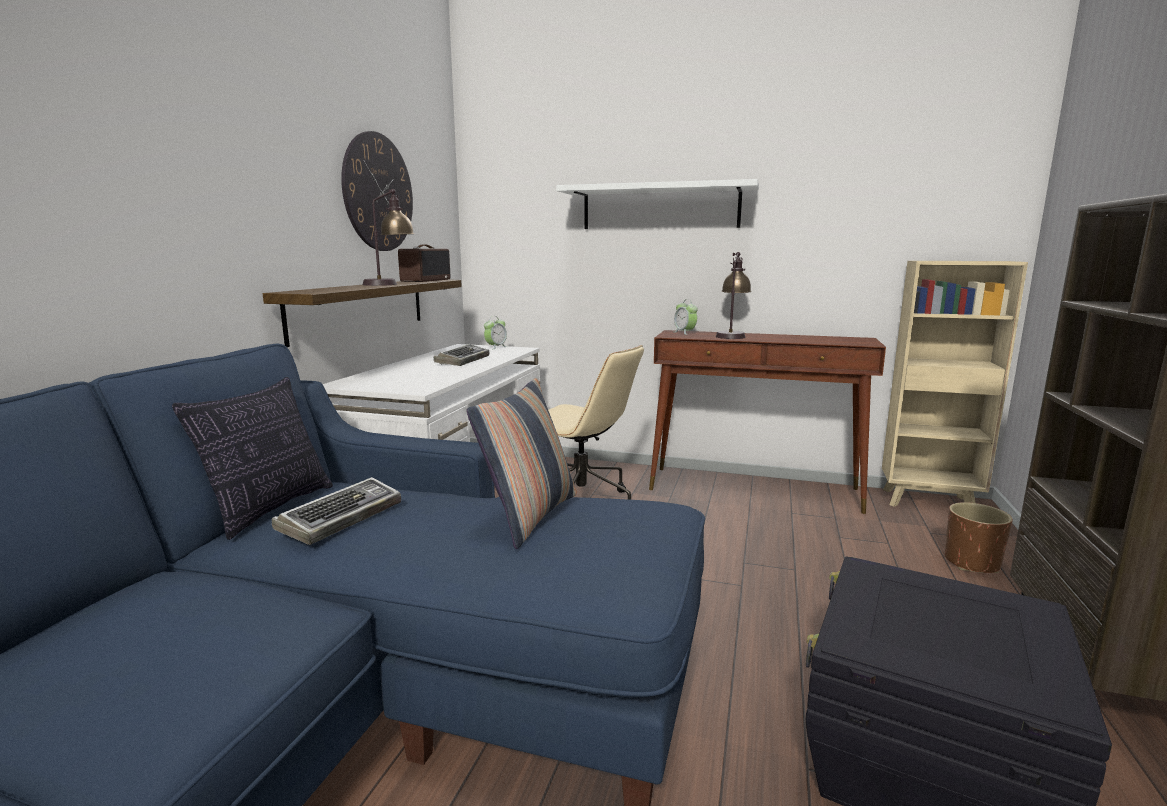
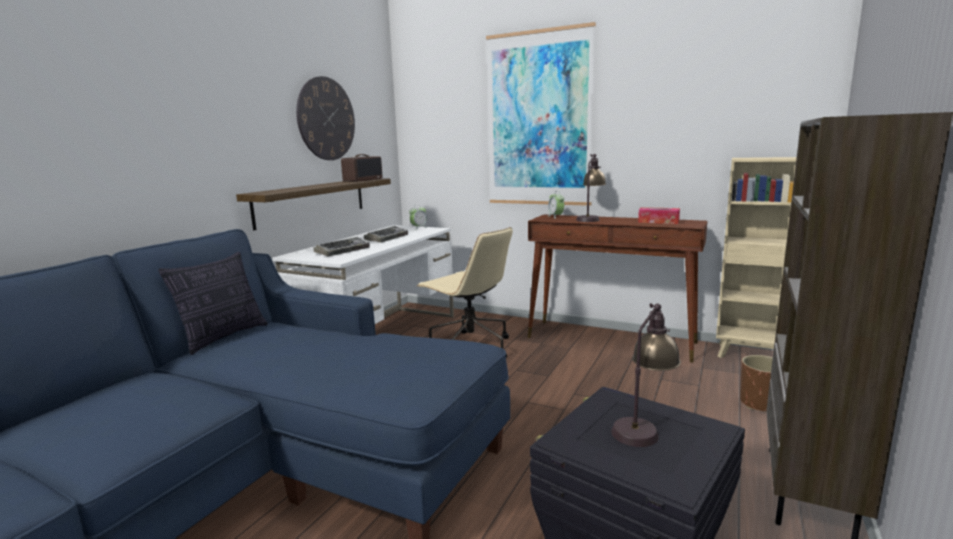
camera: 10 degrees right, 0 degrees up
(342, 517) = (260, 344): keyboard -> keyboard (343, 251)
(390, 284) = (332, 184): table lamp -> table lamp (643, 426)
(530, 516) = (378, 348): pillow -> none
(660, 207) = (539, 120): white shelf -> picture
(820, 339) = (658, 221): none -> tissue box

